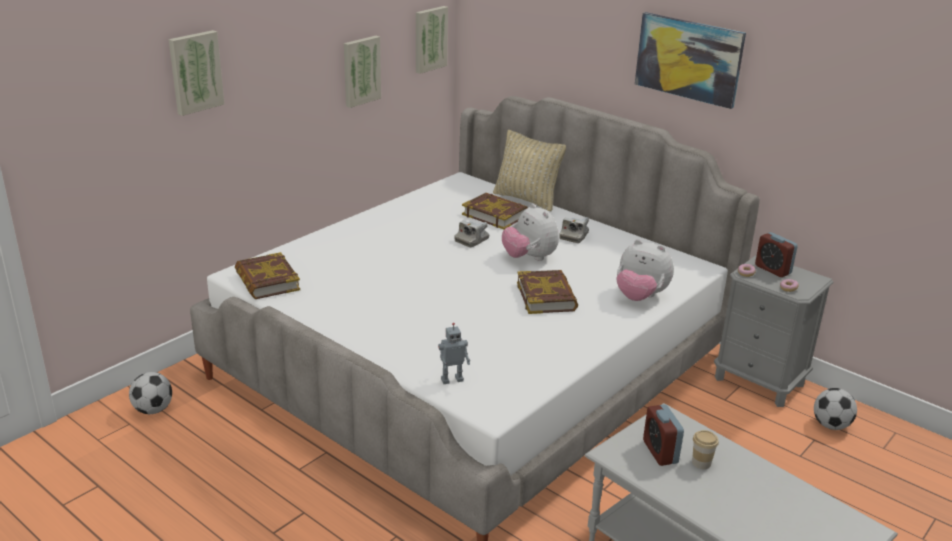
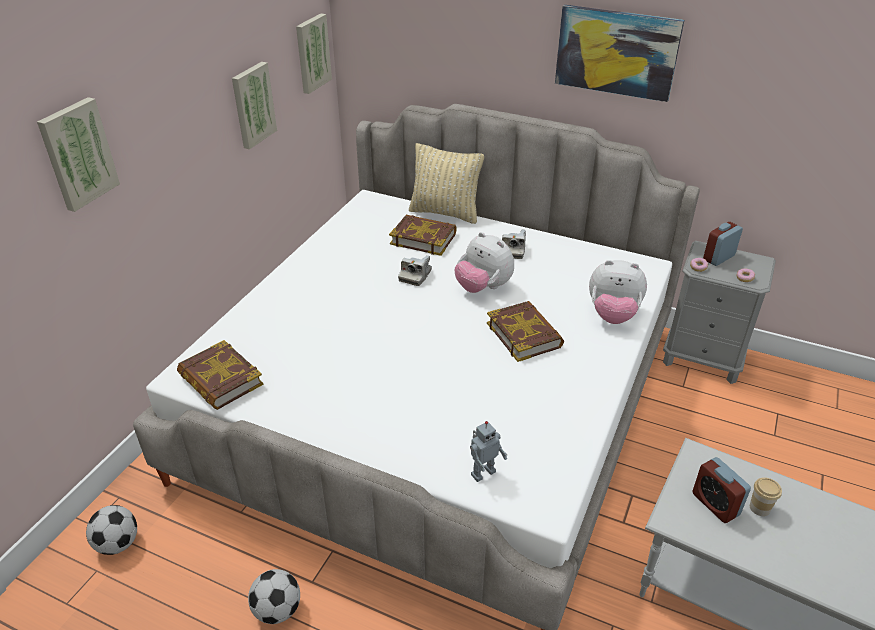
camera: 15 degrees left, 10 degrees up
(773, 269) = (718, 257): alarm clock -> alarm clock turned 105 degrees clockwise
(830, 425) = (783, 394): football -> football (277, 610)

